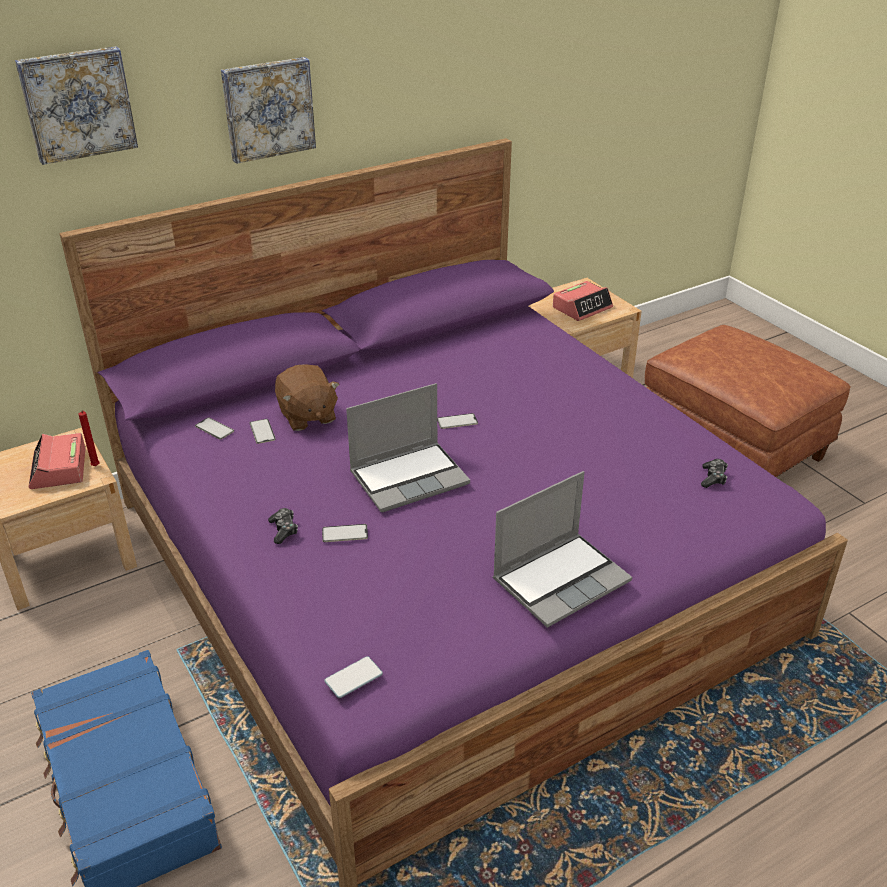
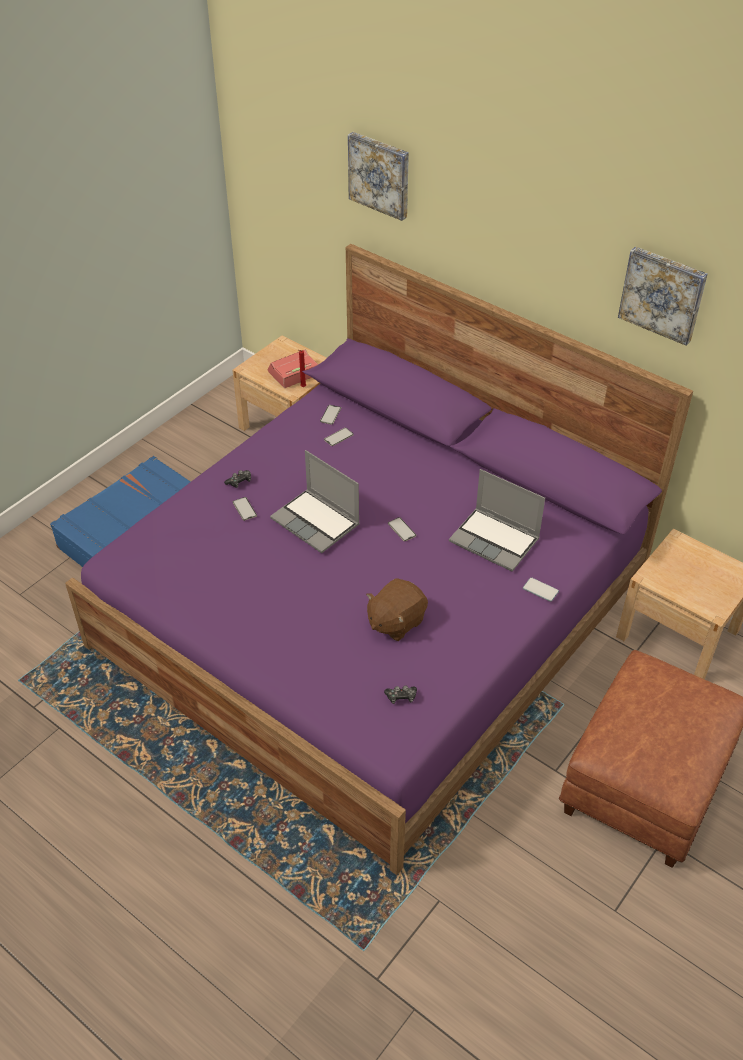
camera: 70 degrees right, 10 degrees up
(268, 109) = (497, 245): picture -> picture (663, 294)
(307, 416) = (368, 451): brown plush toy -> brown plush toy (395, 621)
(353, 678) = (122, 551): phone -> phone (540, 590)
(561, 579) = (241, 625): laptop -> laptop (495, 540)
(582, 307) = (692, 580): alarm clock -> none

